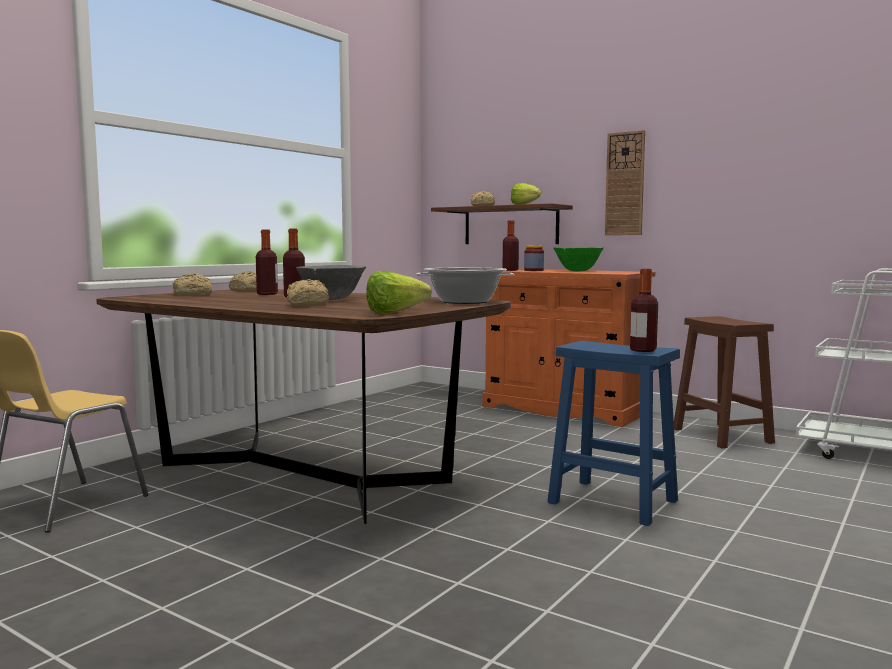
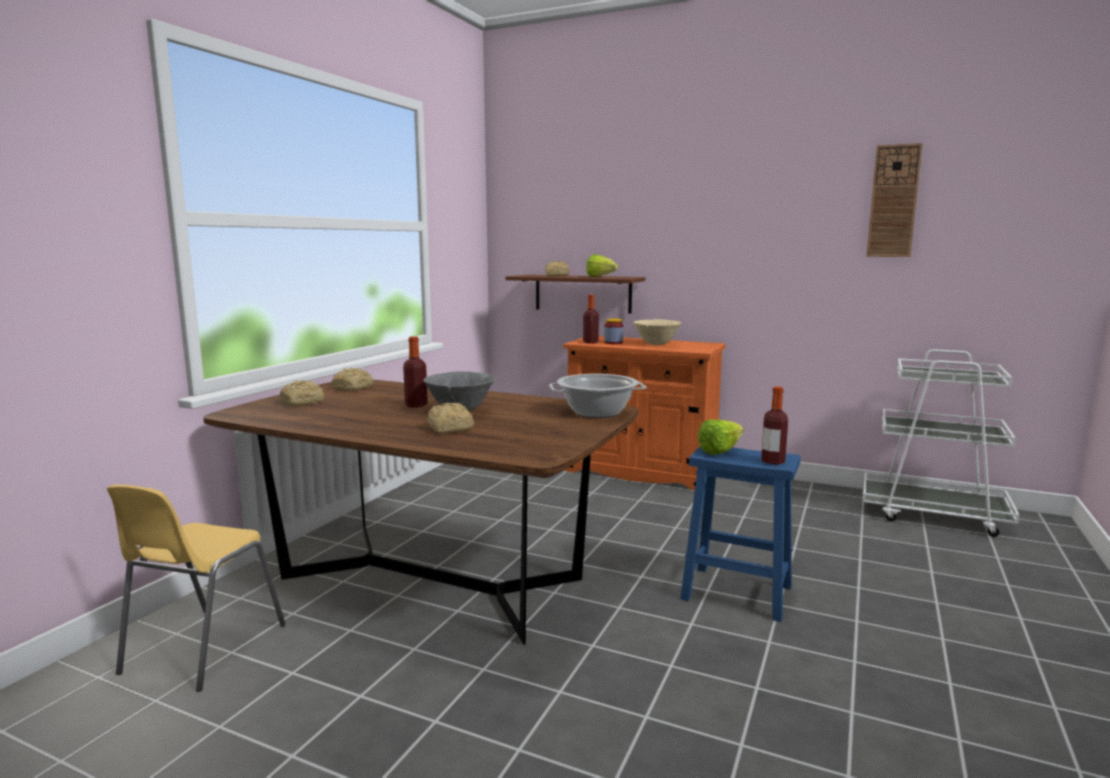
camera: 10 degrees left, 5 degrees up
(267, 294) = (379, 397): bottle -> none
(401, 312) = (563, 447): lettuce -> lettuce (724, 450)
(578, 271) = (656, 344): green bowl -> beige bowl
(625, 184) = (697, 259): wall clock -> wall clock (893, 201)
(723, 436) = (794, 498): brown stool -> none

